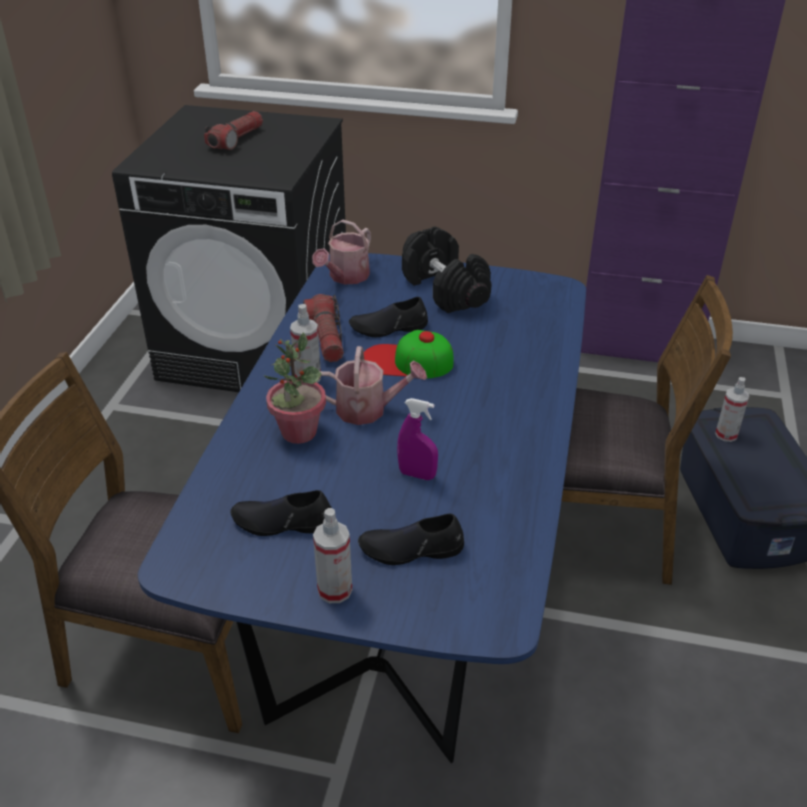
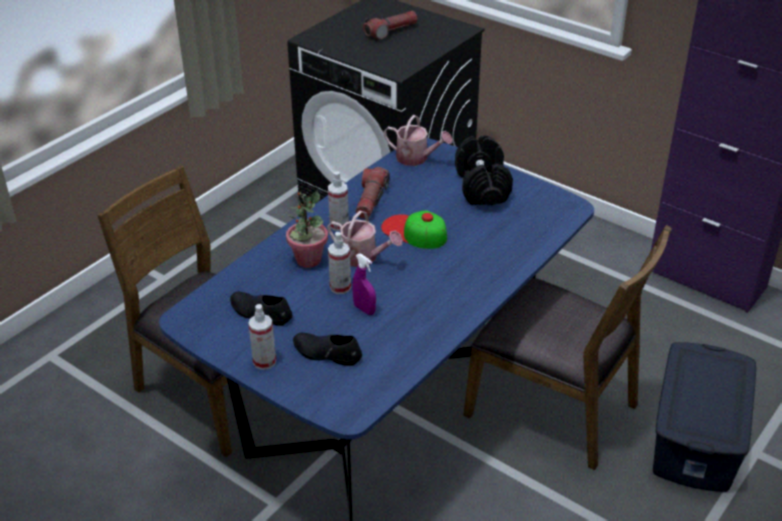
camera: 25 degrees right, 0 degrees up
(346, 277) = (416, 158): watering can -> watering can turned 120 degrees counterclockwise
(388, 328) = (419, 204): black shoe -> none
(726, 434) = (696, 367): spray bottle -> spray bottle (340, 287)

